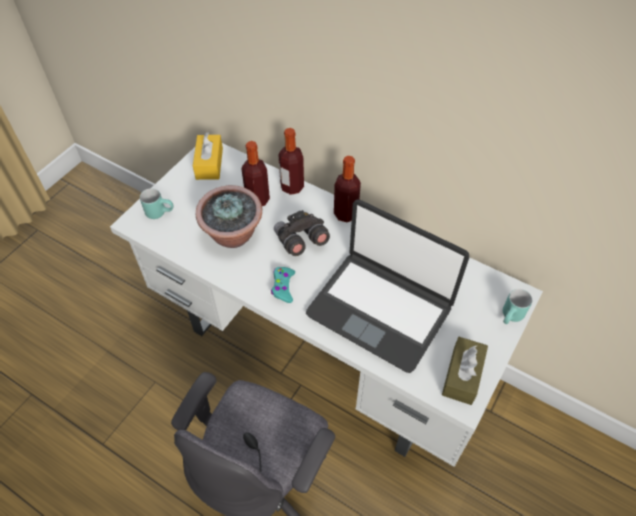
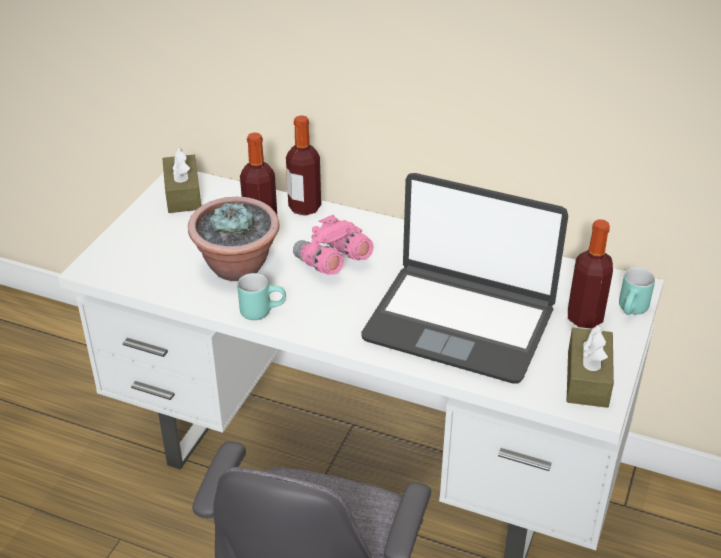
camera: 10 degrees left, 15 degrees down
(160, 212) = (127, 253): turquoise mug -> turquoise mug (262, 310)
(209, 163) = (183, 194): yellow tissue box -> brown tissue box
(283, 287) = (322, 314): turquoise game controller -> none
(300, 241) = (332, 263): grey binoculars -> pink binoculars
(345, 214) = (385, 228): bottle -> bottle (584, 318)

